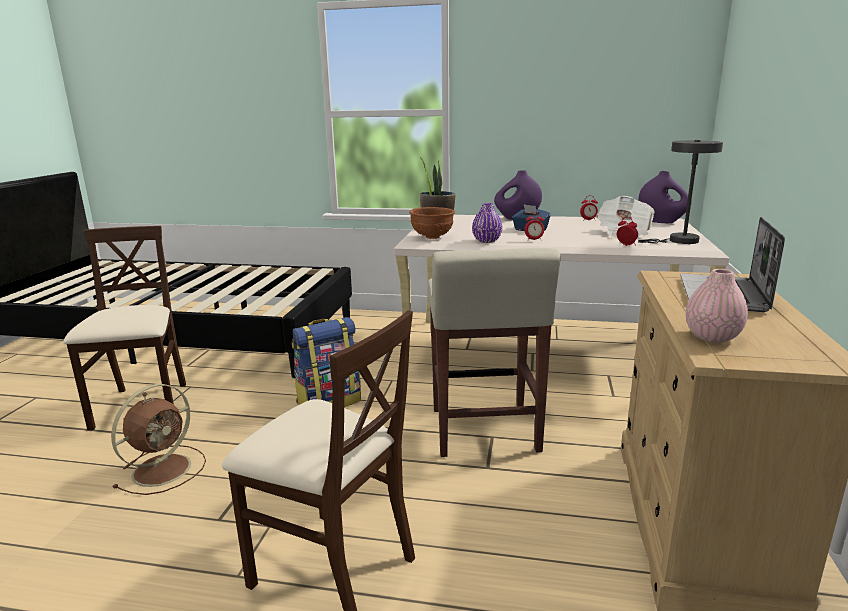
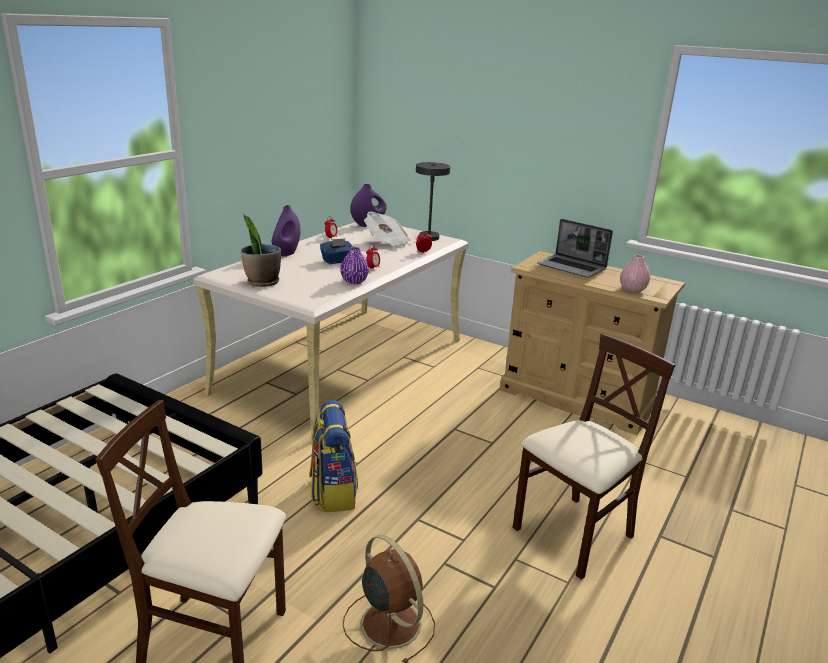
camera: 70 degrees left, 5 degrees up
(432, 237) = (313, 294): brown bowl -> none
(484, 431) = (444, 429): beige stool -> none

